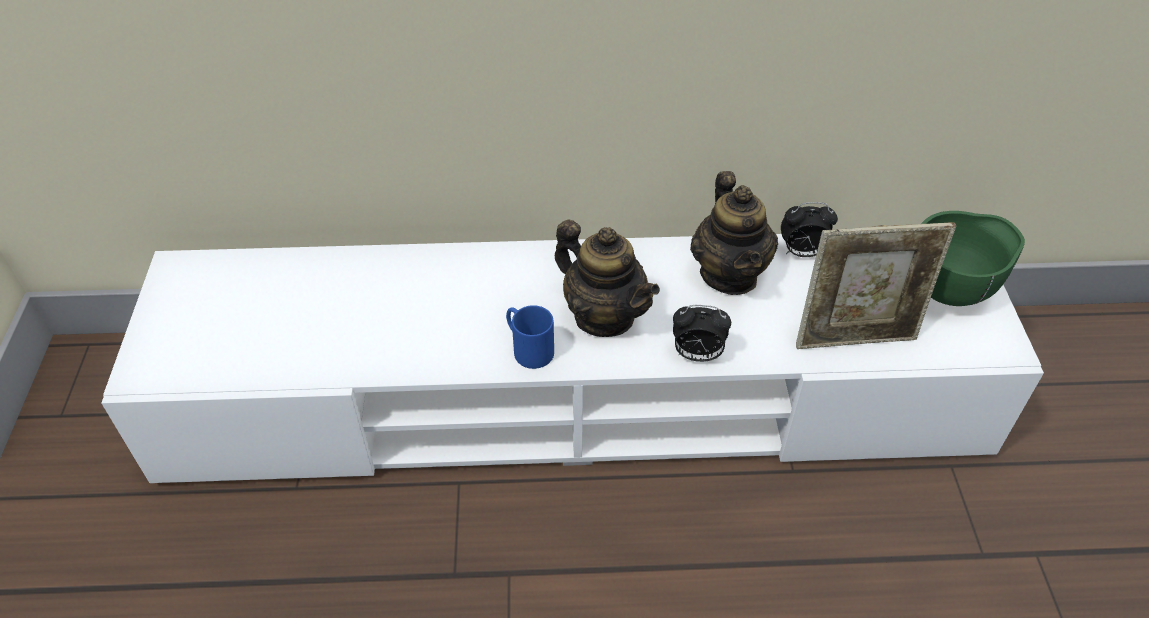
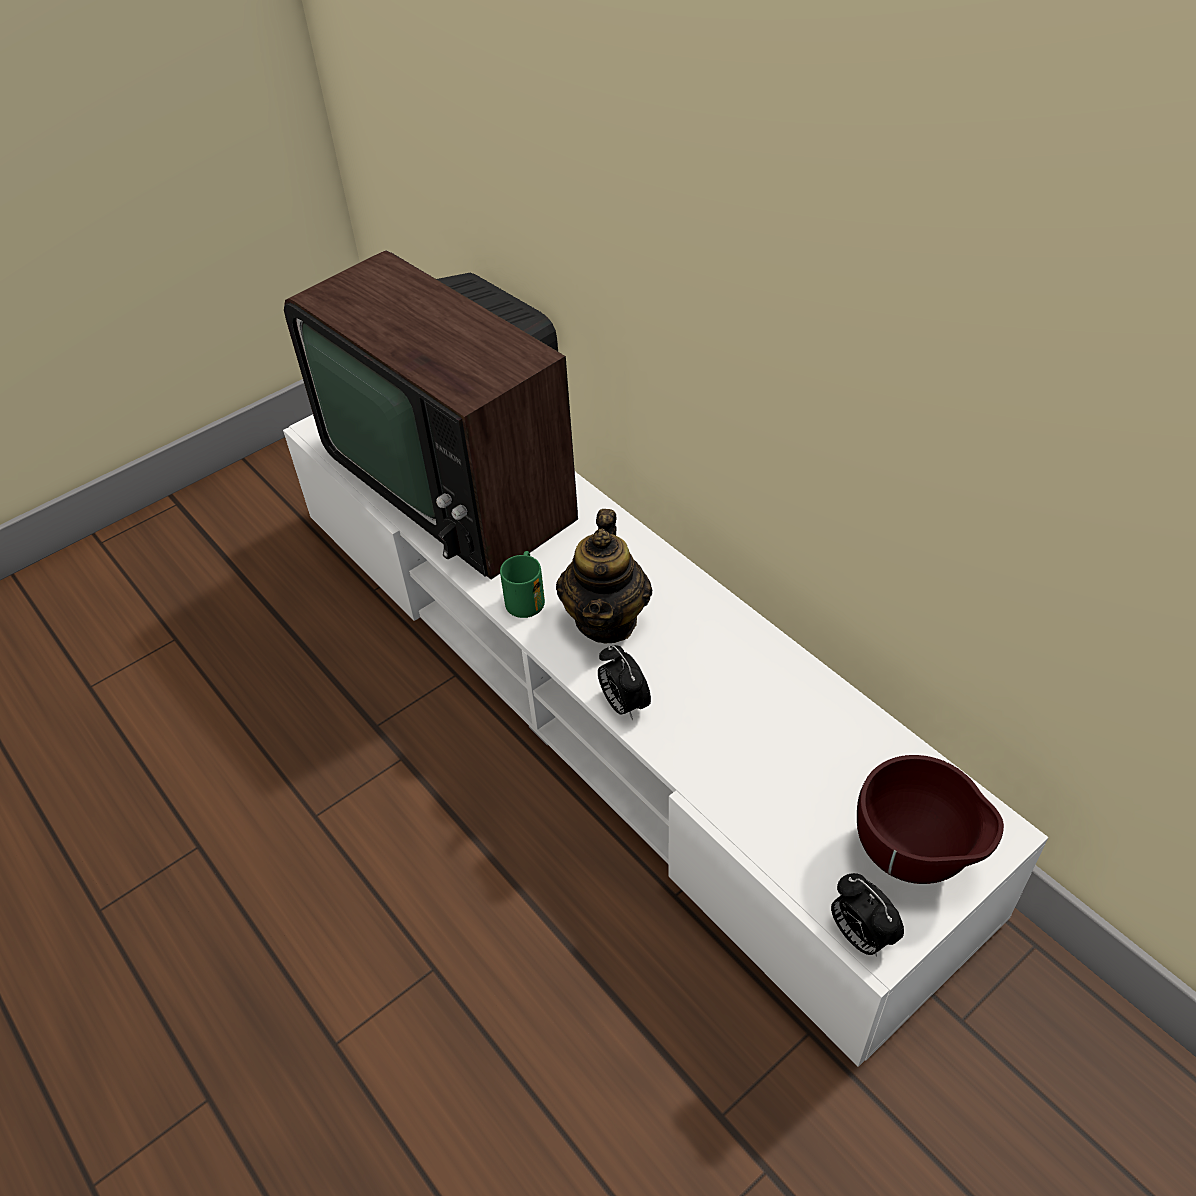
camera: 55 degrees right, 0 degrees up
(334, 311) = (458, 473): none -> television
(527, 348) = (525, 596): blue mug -> green mug
(729, 274) = (746, 672): teapot -> none
(802, 253) = (835, 709): alarm clock -> alarm clock (860, 935)
(855, 338) = (761, 808): picture frame -> none
(950, 291) = (915, 857): green bowl -> brown bowl

